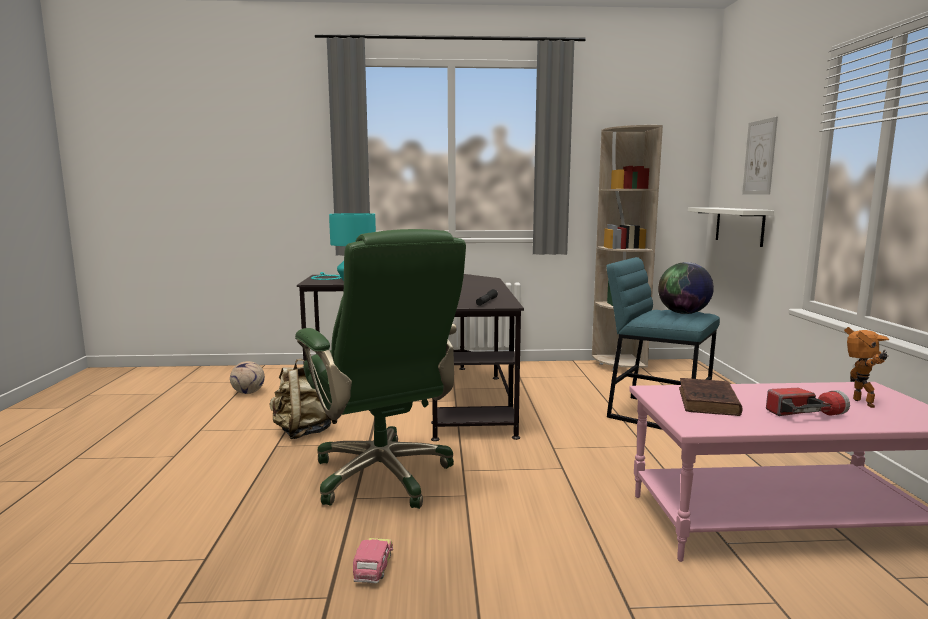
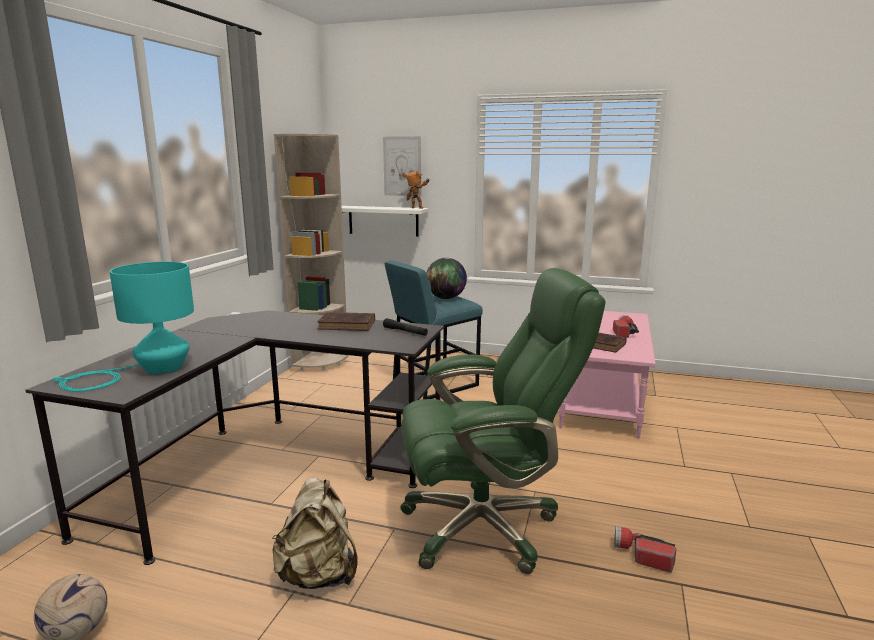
camera: 70 degrees left, 5 degrees up
(373, 568) = (642, 555): toy car -> flashlight
(485, 292) = (348, 325): none -> brown book
(860, 403) = (609, 320): toy robot -> toy robot (417, 208)

